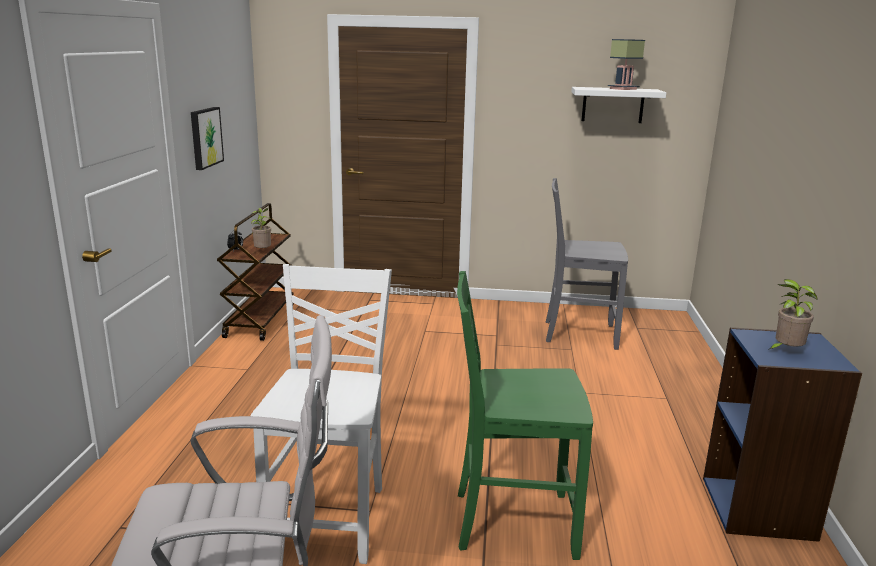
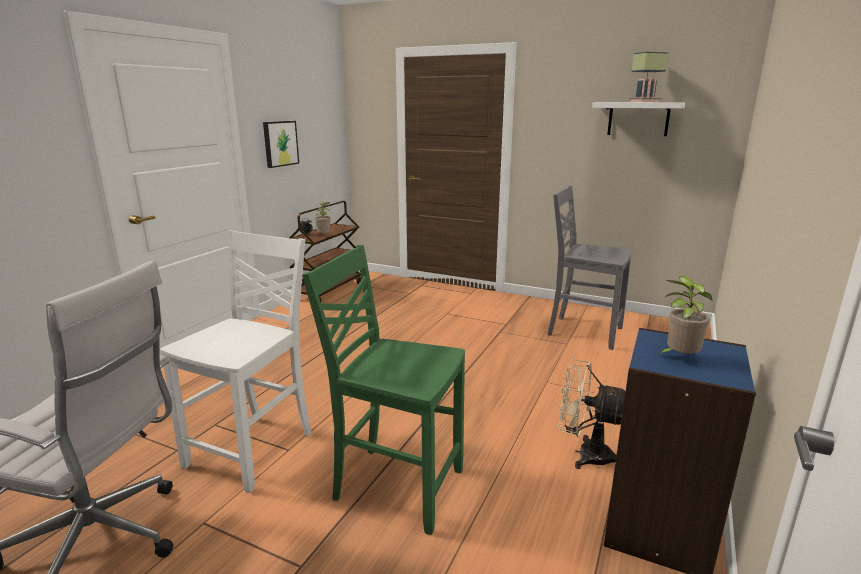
camera: 20 degrees right, 0 degrees up
(660, 456) = (585, 454): none -> beige fan

